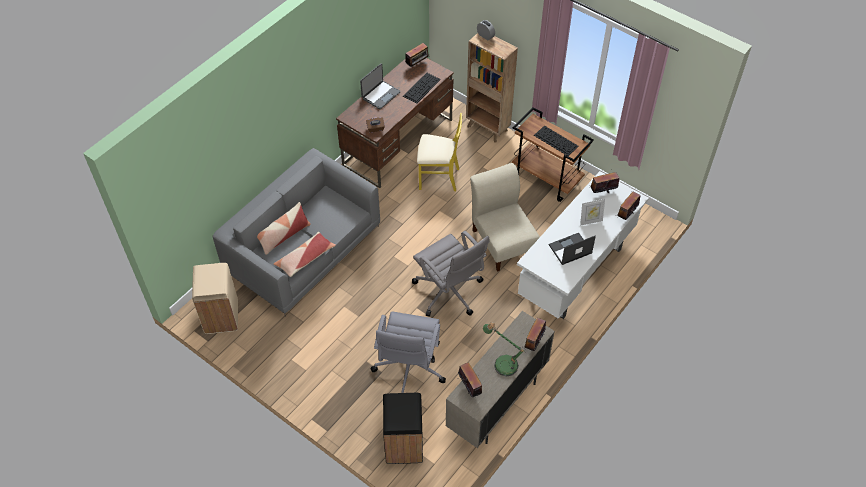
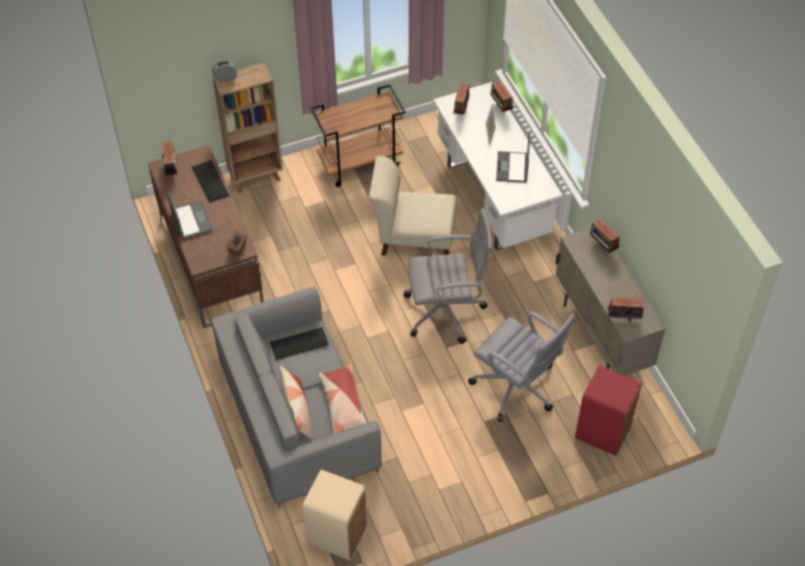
camera: 60 degrees left, 0 degrees up
(403, 445) = (603, 433): black trash can -> red trash can
(438, 178) = (290, 250): yellow chair -> none
(502, 363) = (611, 280): table lamp -> none
(556, 141) = (365, 113): keyboard -> keyboard (299, 343)

